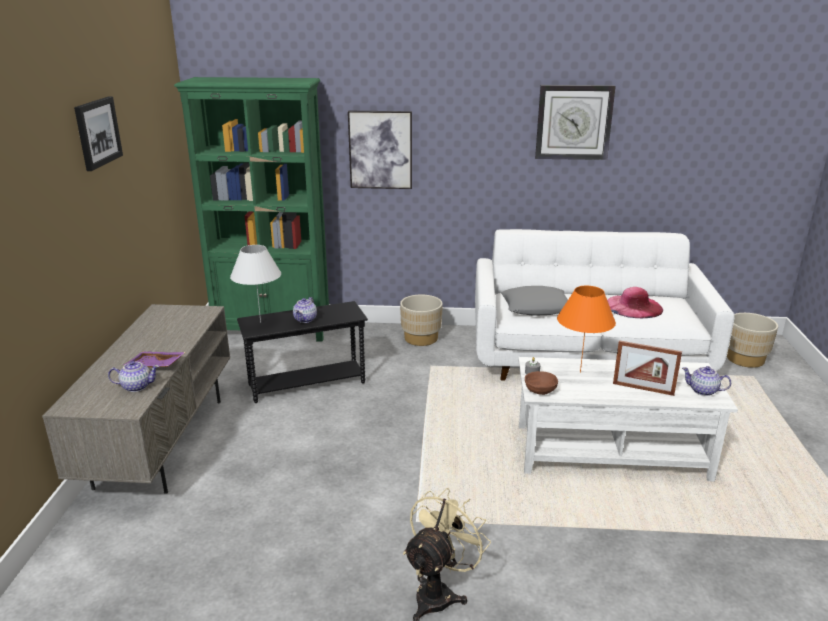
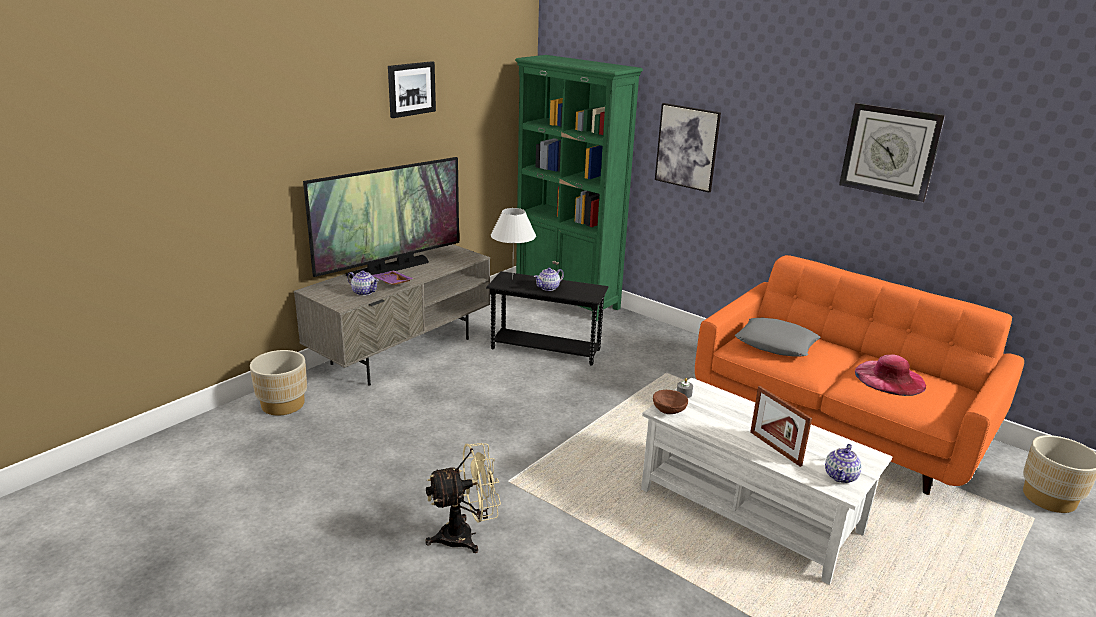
camera: 35 degrees right, 0 degrees up
(130, 351) = (389, 268): none -> television
(421, 338) = (686, 347): beige planter -> beige planter (283, 404)
(580, 372) = (731, 411): orange table lamp -> none
(586, 357) = (839, 422): white sofa -> orange sofa
(703, 391) = (841, 476): teapot -> teapot turned 120 degrees counterclockwise

